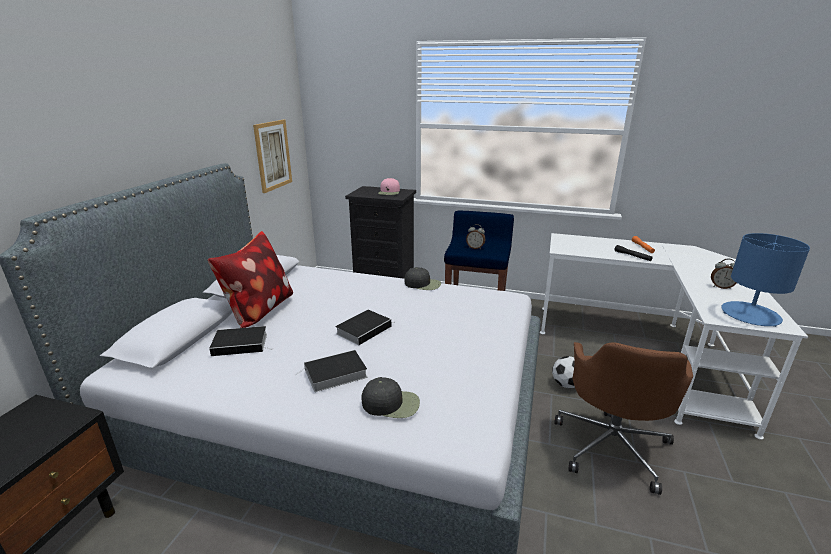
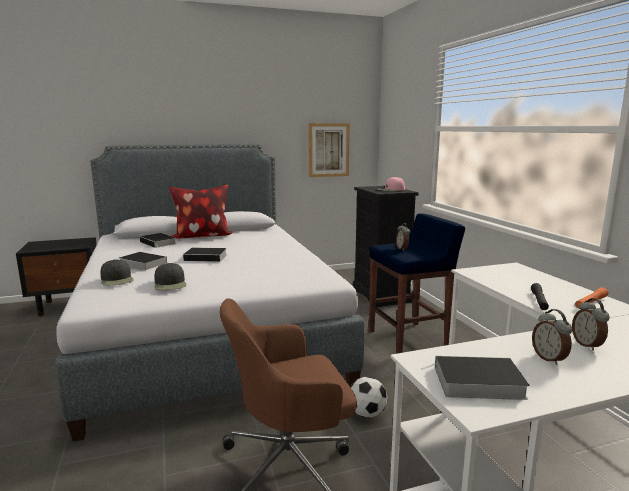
camera: 55 degrees right, 10 degrees down
(423, 284) = (305, 255): black cap -> black cap (170, 284)
(704, 272) = (587, 345): none -> alarm clock
(750, 314) = (475, 383): blue table lamp -> book

